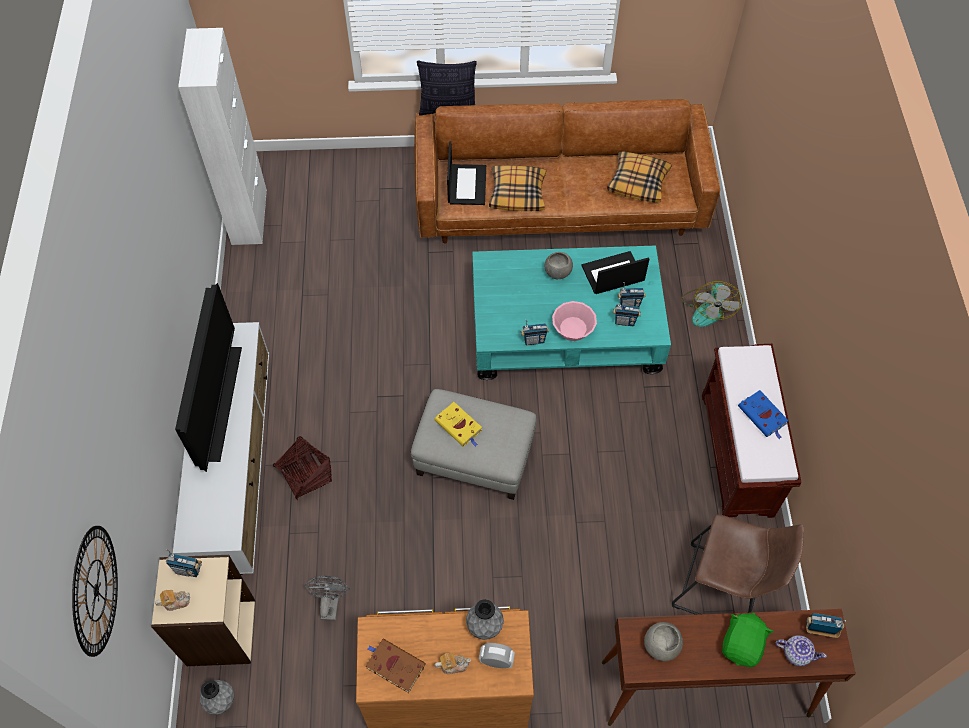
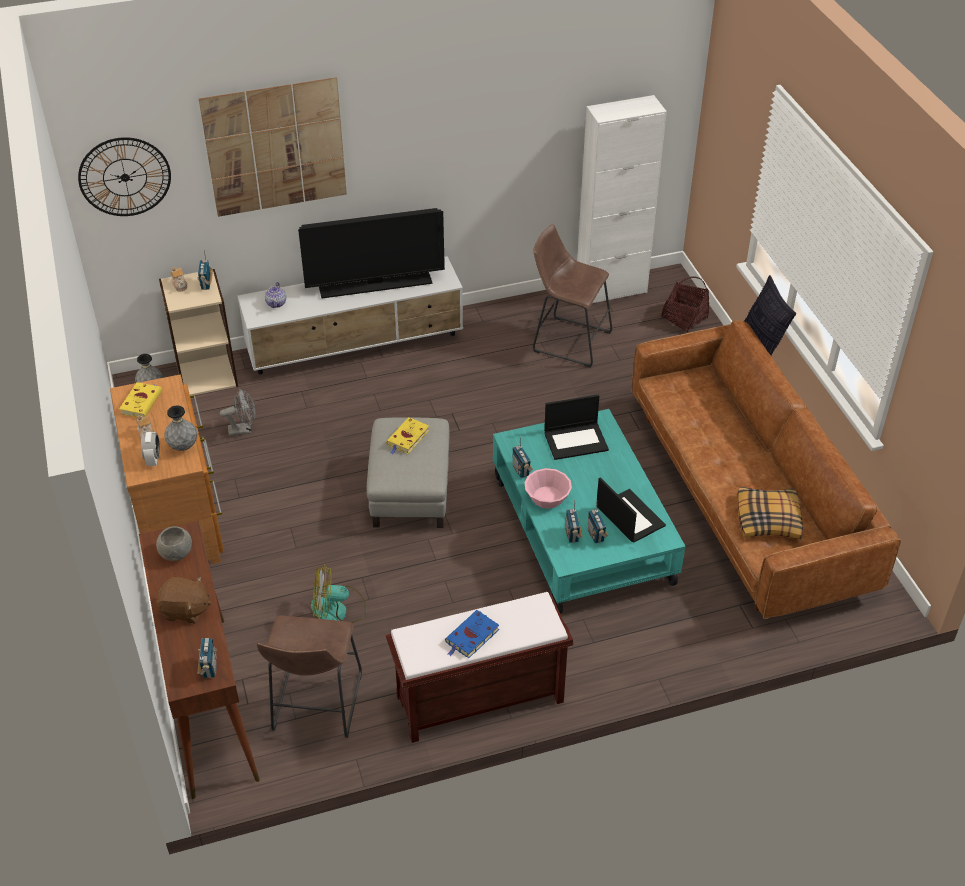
camera: 75 degrees right, 15 degrees down
(121, 396) = (275, 147): none -> picture
(306, 475) = (358, 388): basket -> basket (684, 318)
(308, 272) = (568, 340): none -> brown stool
(394, 666) = (141, 402): brown book -> yellow book
(466, 184) = (691, 388): laptop -> laptop (576, 441)
(517, 193) = (700, 427): pillow -> none
(558, 272) = (611, 474): grey bowl -> none
(707, 308) = (662, 648): fan -> fan (338, 610)
(742, 645) = (185, 610): green plush toy -> brown plush toy
(796, 653) = (183, 652): teapot -> teapot (276, 303)

